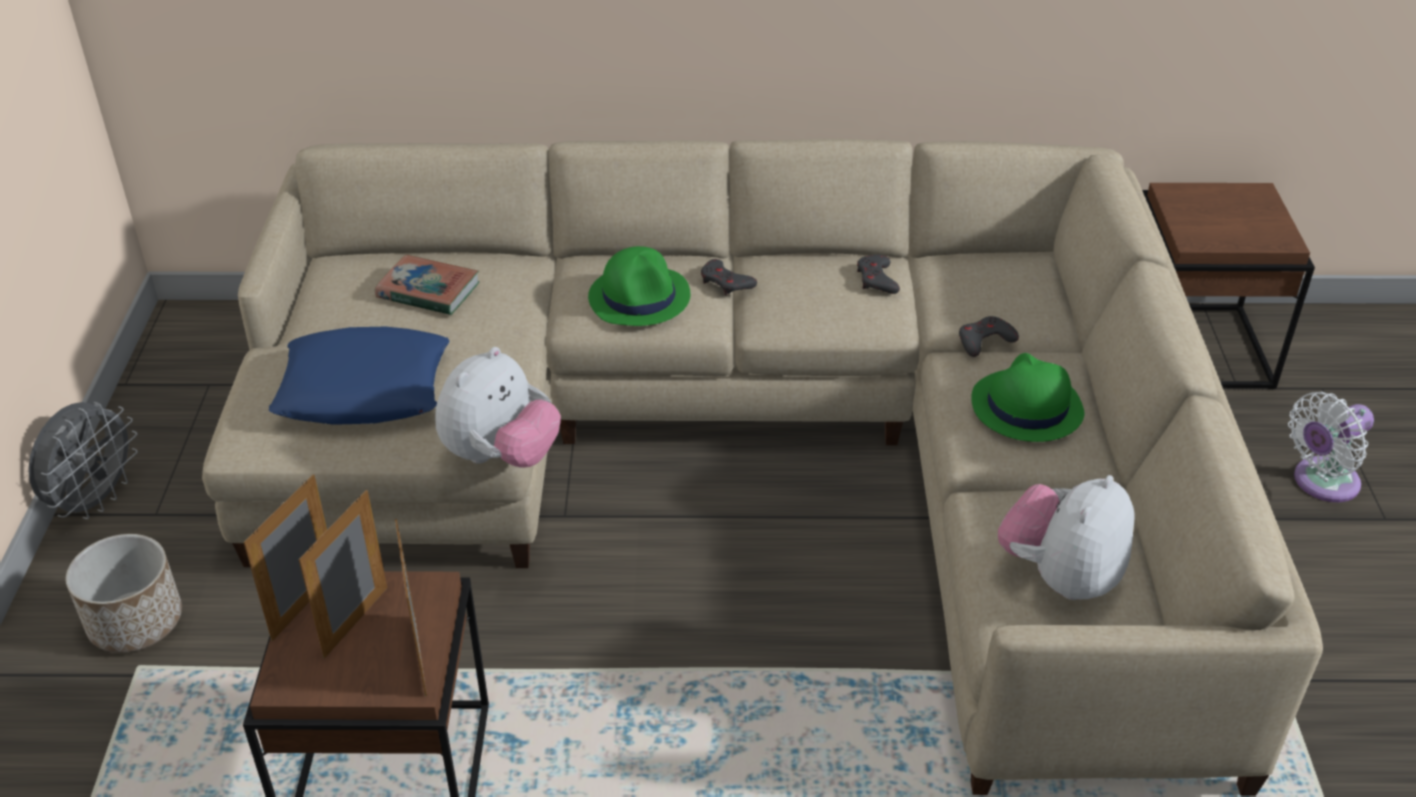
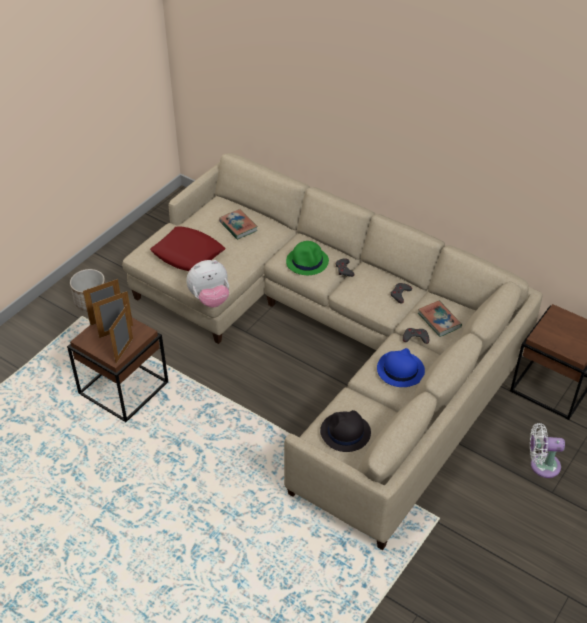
camera: 35 degrees right, 5 degrees up
(95, 500) = (109, 253): grey fan -> none
(364, 389) = (188, 254): blue pillow -> red pillow
(992, 293) = (439, 320): none -> book
(1026, 407) = (400, 370): green hat -> blue hat
(1060, 576) = (345, 432): plush toy -> black hat

